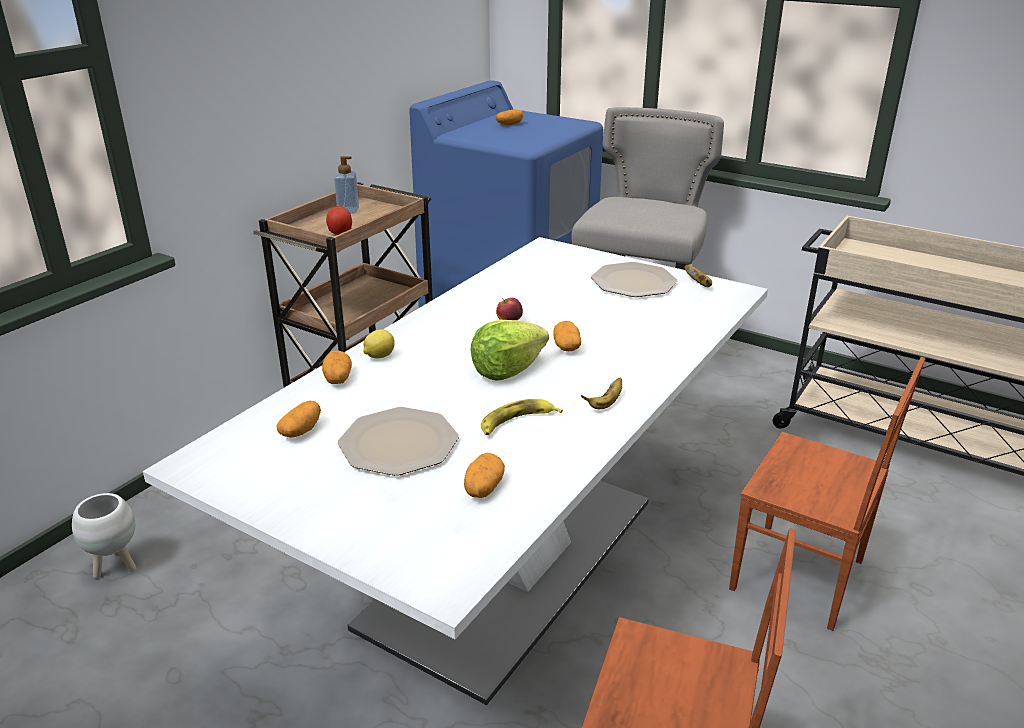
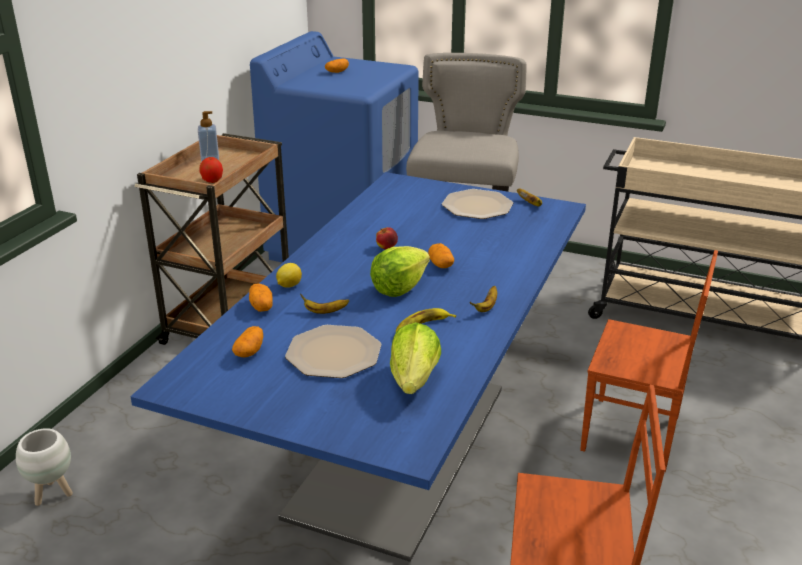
camera: 10 degrees left, 0 degrees up
(408, 391) = (325, 312): none -> banana
(483, 487) = (414, 380): potato -> lettuce
(512, 563) = (400, 450): white dining table -> blue dining table

